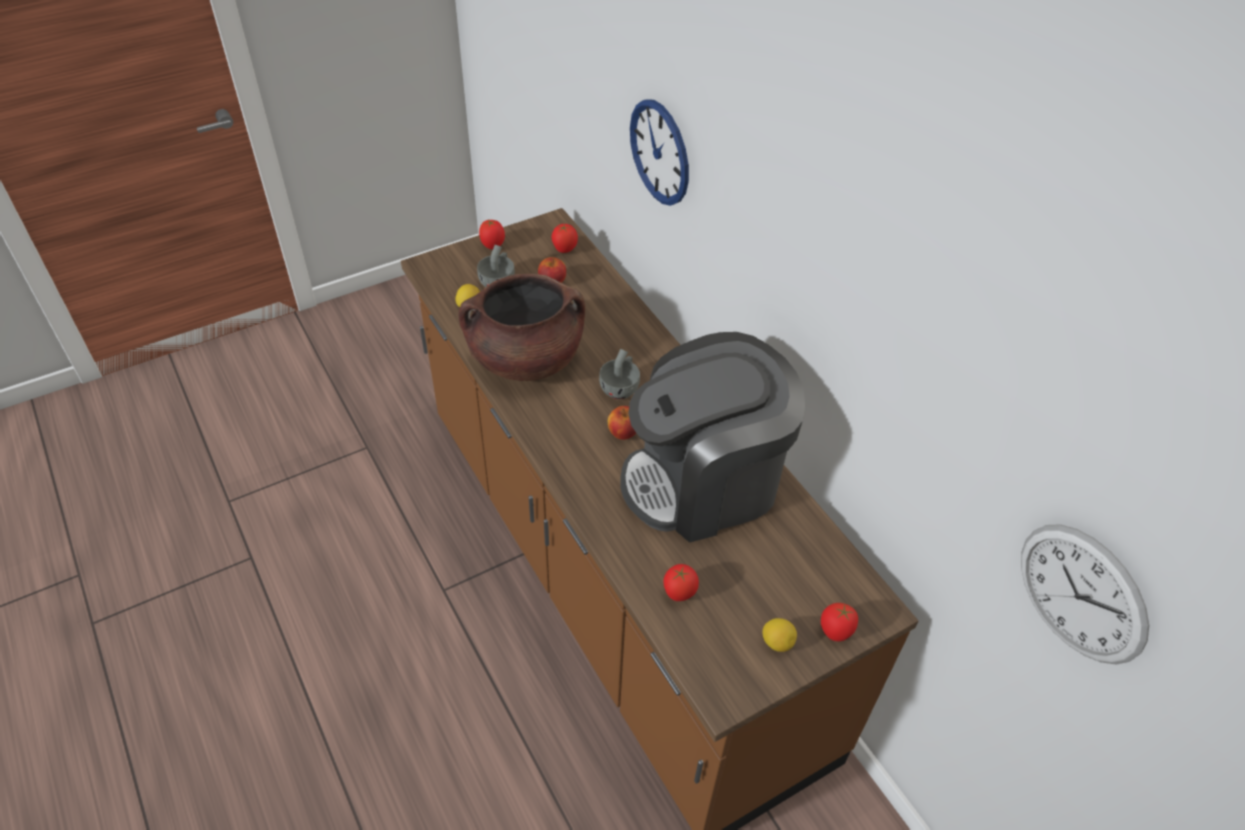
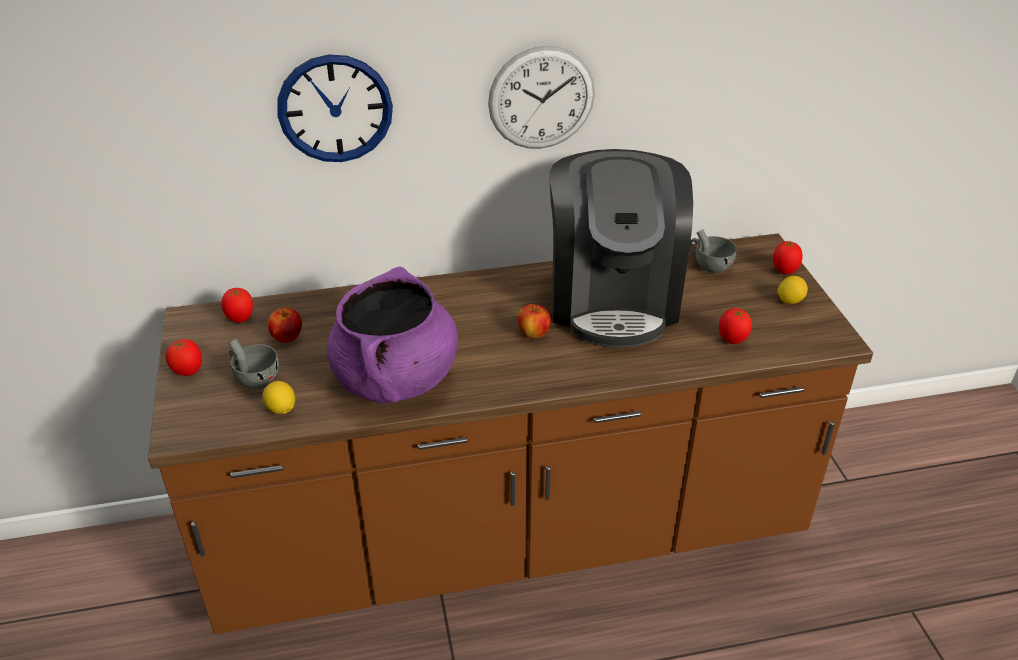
camera: 70 degrees left, 10 degrees down
(526, 359) = (396, 379): brown cooking pot -> purple cooking pot
(621, 387) = (472, 322): grey cup -> grey cup (709, 265)
(1081, 593) = (887, 78): wall clock -> wall clock (541, 98)

